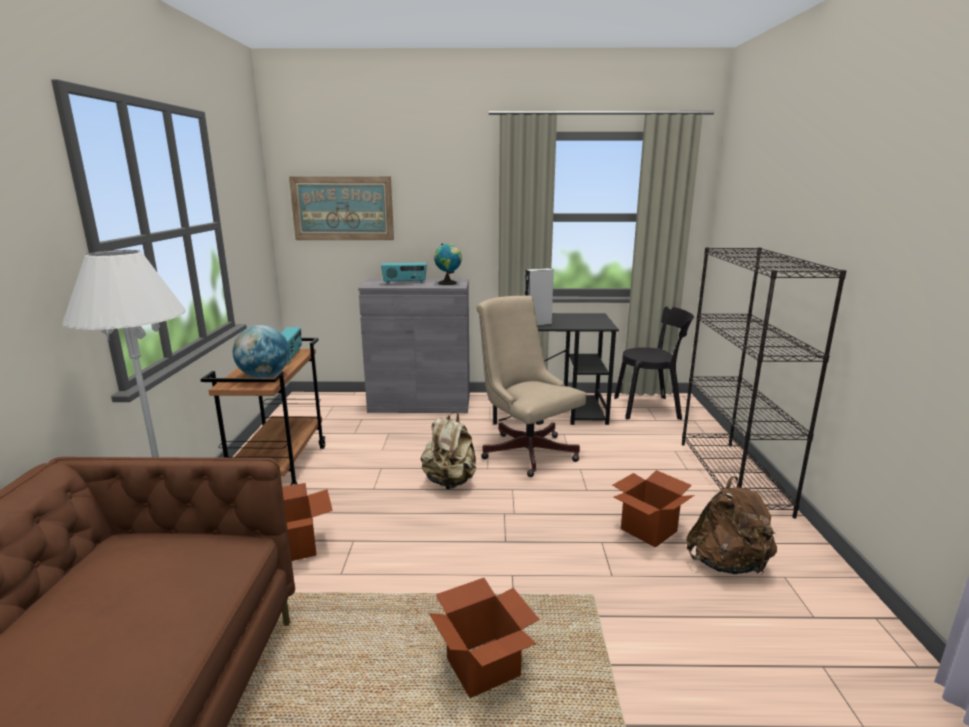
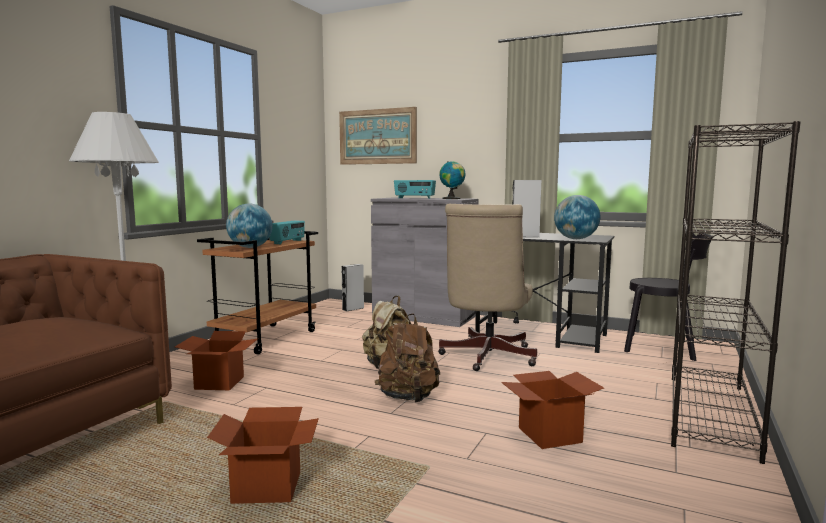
camera: 25 degrees right, 10 degrees down
(335, 404) = (353, 309): none -> grey speaker
(525, 450) = (486, 358): beige office chair -> beige office chair turned 150 degrees counterclockwise
(586, 325) = (576, 239): none -> globe
(727, 564) = (616, 481): brown backpack -> brown backpack (408, 398)

